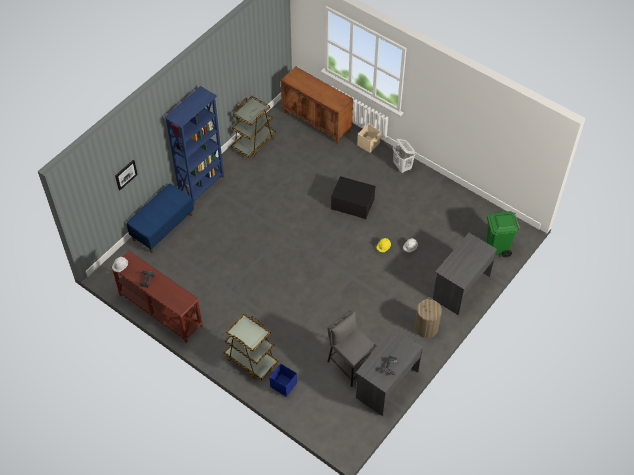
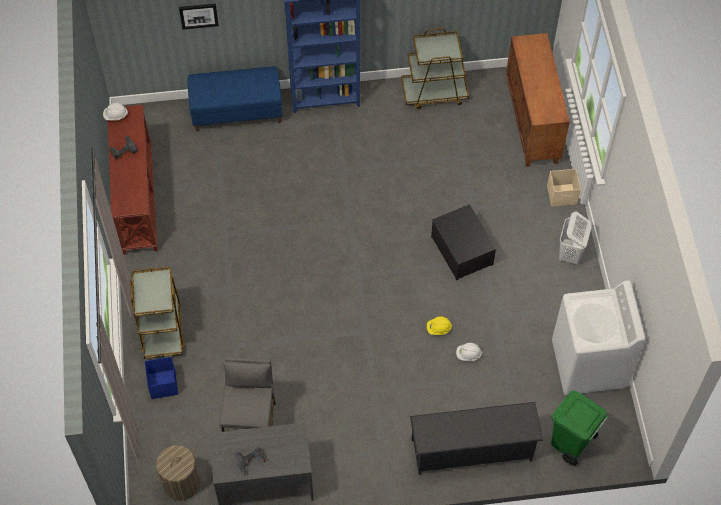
camera: 45 degrees right, 5 degrees up
(426, 328) = (379, 460): laundry basket -> laundry basket (181, 483)
(460, 287) = (472, 450): grey desk -> black shoe rack
(466, 208) = (589, 364): none -> white washing machine

